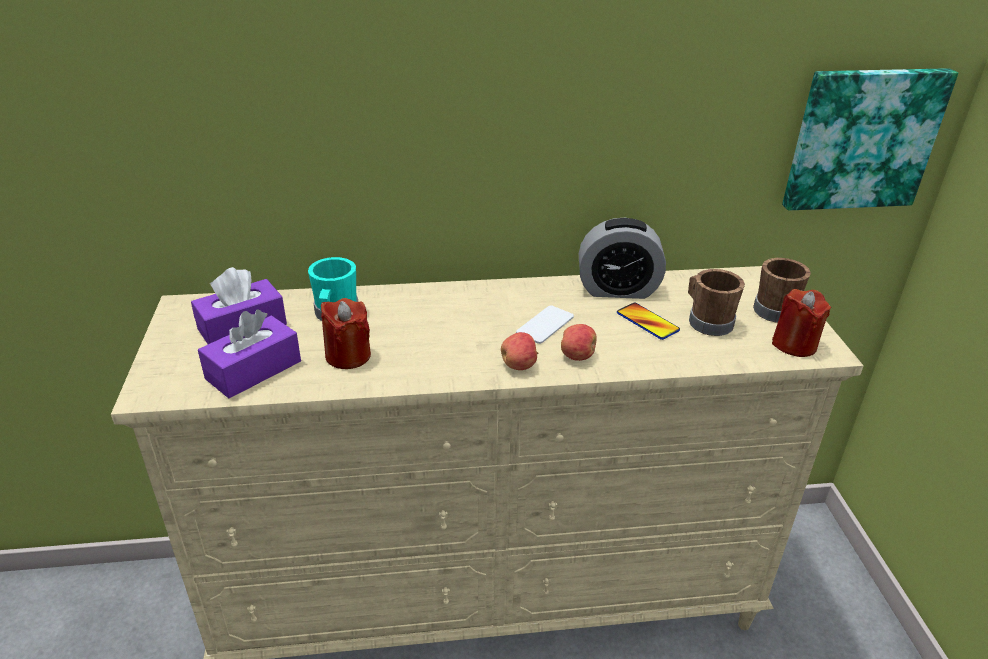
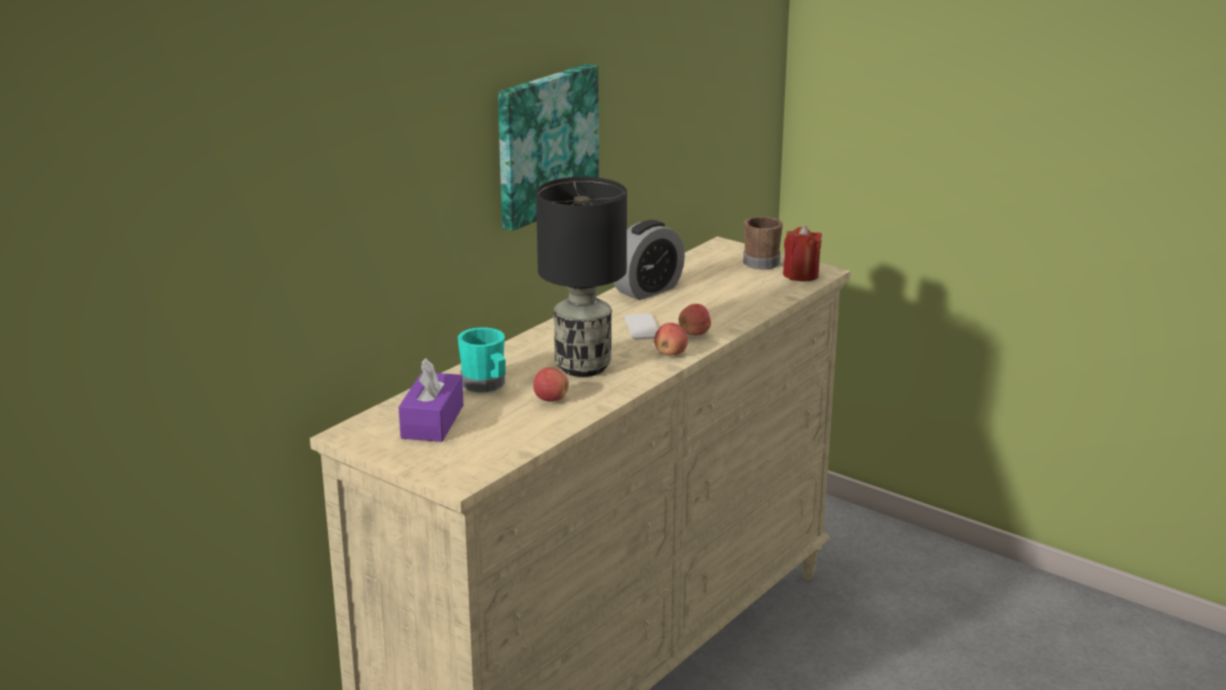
camera: 45 degrees left, 10 degrees down
(253, 370) = (504, 435): purple tissue box -> none
(348, 356) = (551, 399): red candle -> apple
(428, 337) = (582, 367): none -> black table lamp
(647, 322) = (700, 299): phone -> none
(707, 321) = (733, 284): brown mug -> none
(862, 139) = (740, 112): picture -> picture (544, 144)

